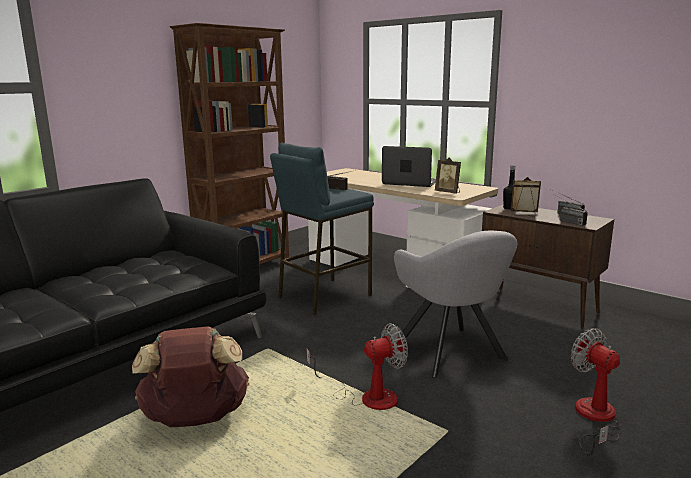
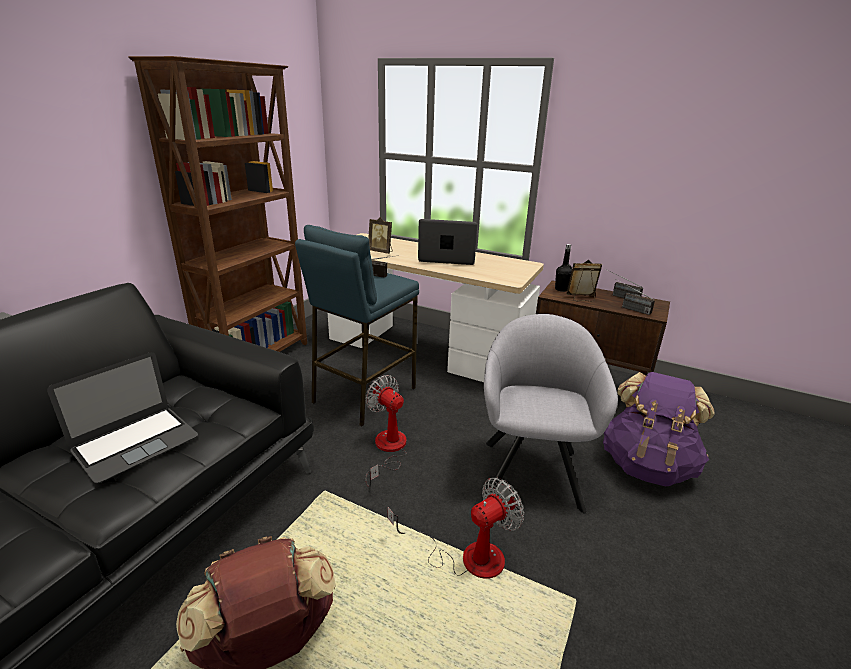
camera: 15 degrees left, 10 degrees up
(131, 276) = (135, 442): none -> laptop
(448, 192) = (498, 274): picture frame -> picture frame (381, 252)
(452, 353) = (532, 469): grey armchair -> grey armchair turned 135 degrees counterclockwise
(568, 362) = (647, 465): none -> purple backpack
(594, 418) = (707, 549): fan -> fan (387, 449)

